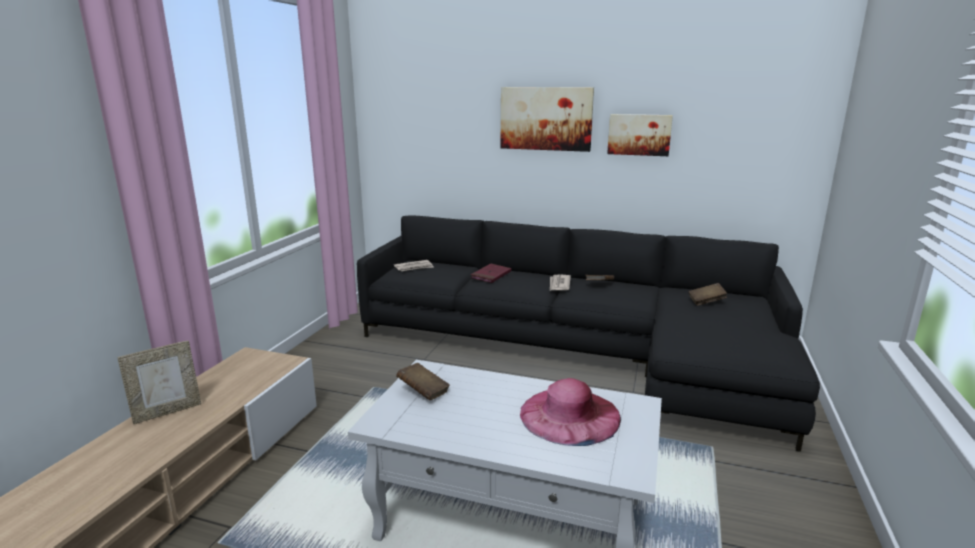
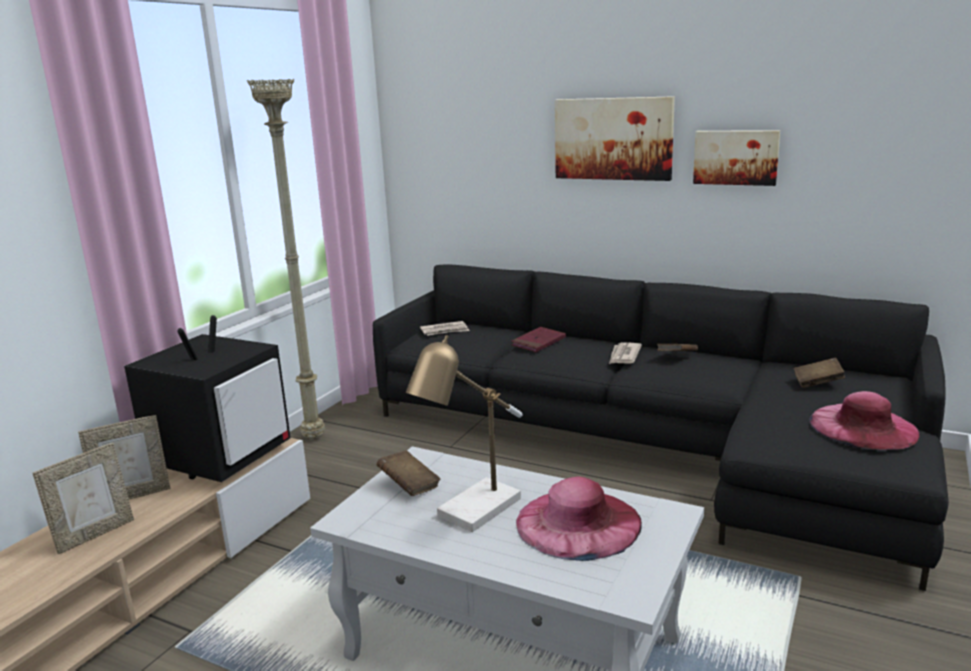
camera: 10 degrees right, 0 degrees up
(137, 448) = (95, 534): none -> picture frame
(243, 374) = (222, 457): none -> television
(310, 355) = (315, 437): none -> beige floor lamp
(483, 412) = (473, 513): none -> table lamp
(749, 332) = (863, 427): none -> pink hat

